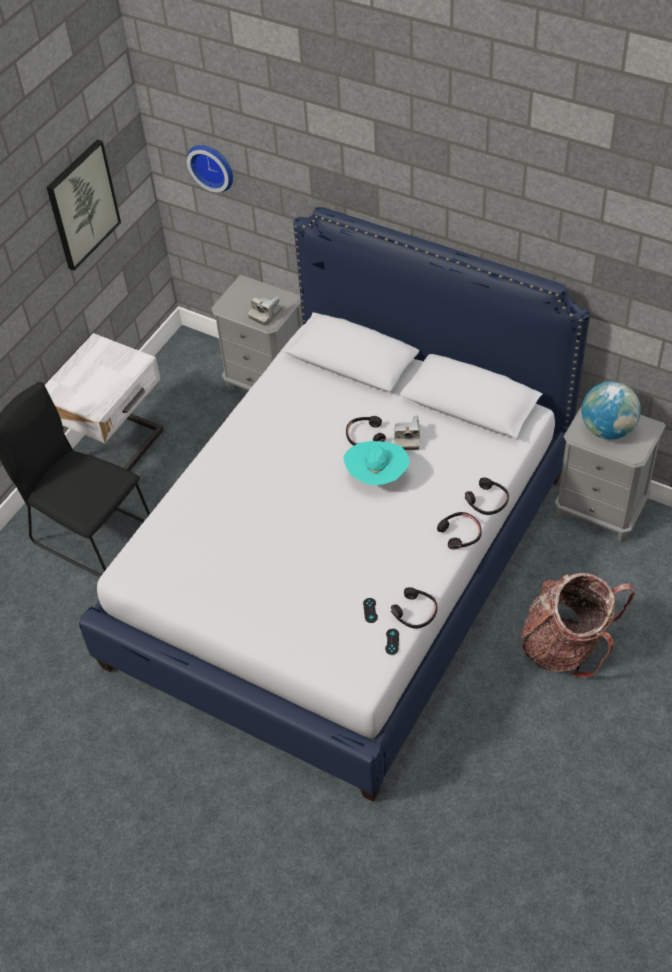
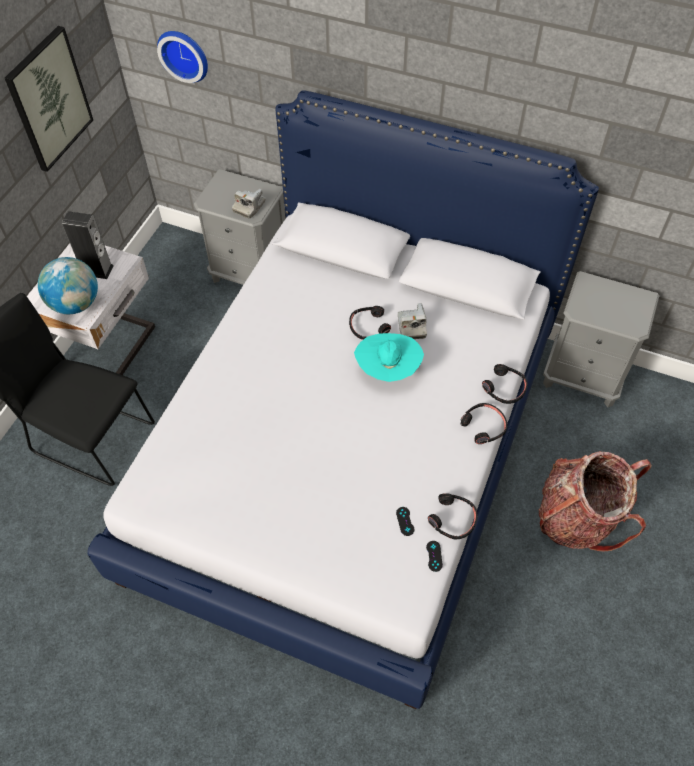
camera: 10 degrees left, 5 degrees up
(111, 367) = (97, 270): none -> speaker
(607, 429) = (605, 303): globe -> globe (76, 304)

